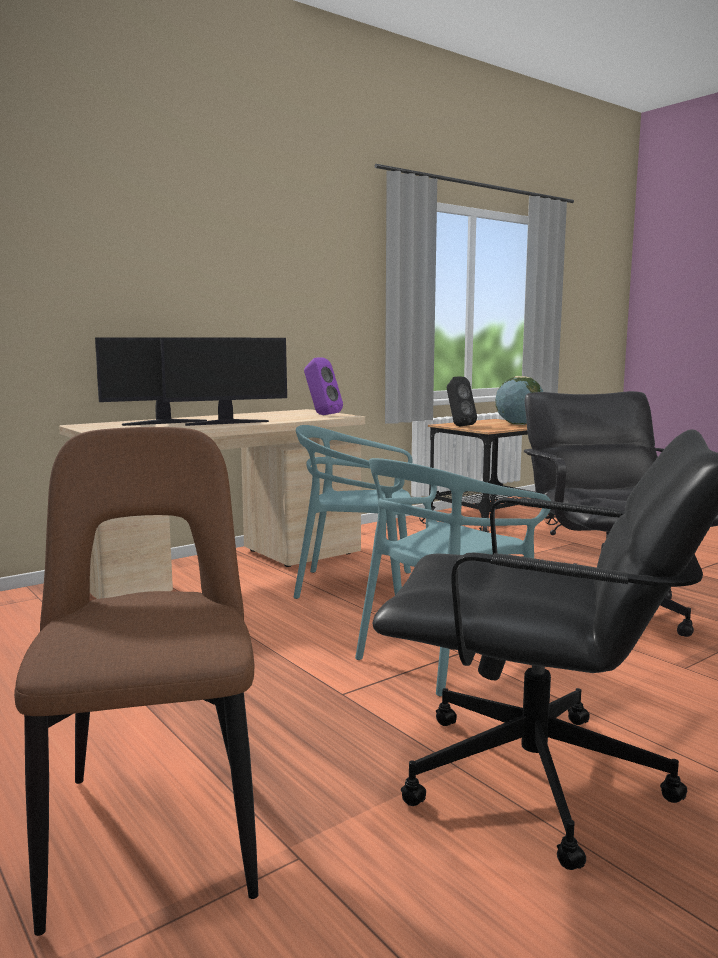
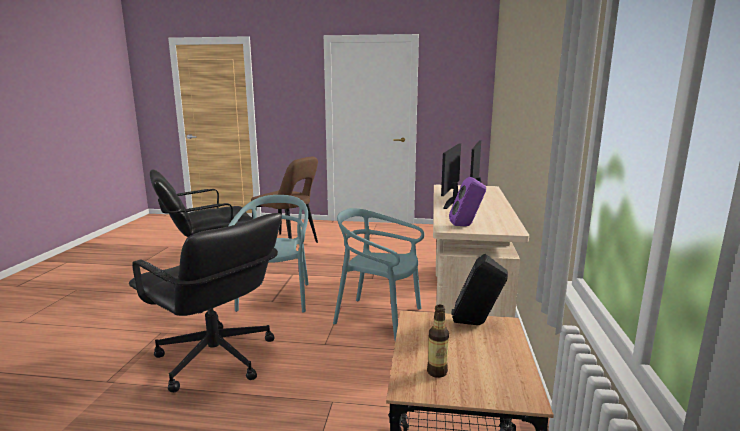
camera: 135 degrees right, 5 degrees up
(356, 587) = (378, 318): turquoise chair -> turquoise chair turned 120 degrees counterclockwise
(518, 424) = (437, 372): globe -> bottle

